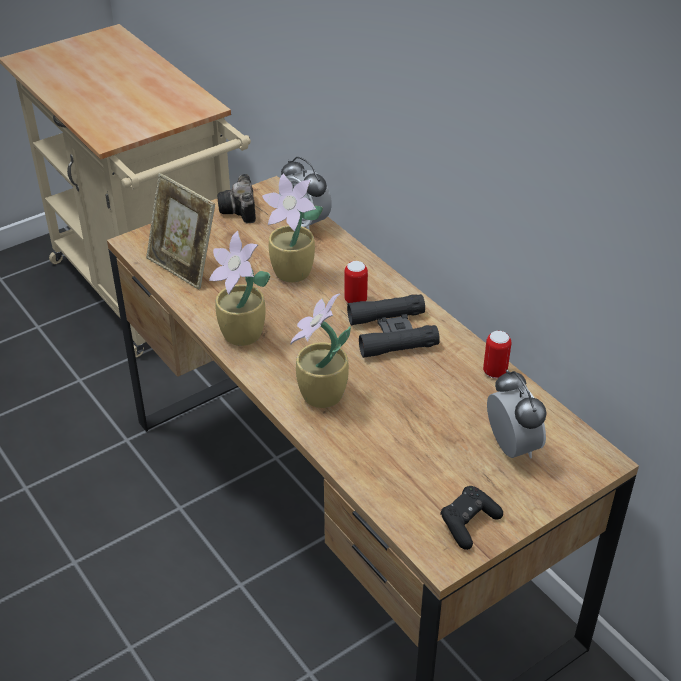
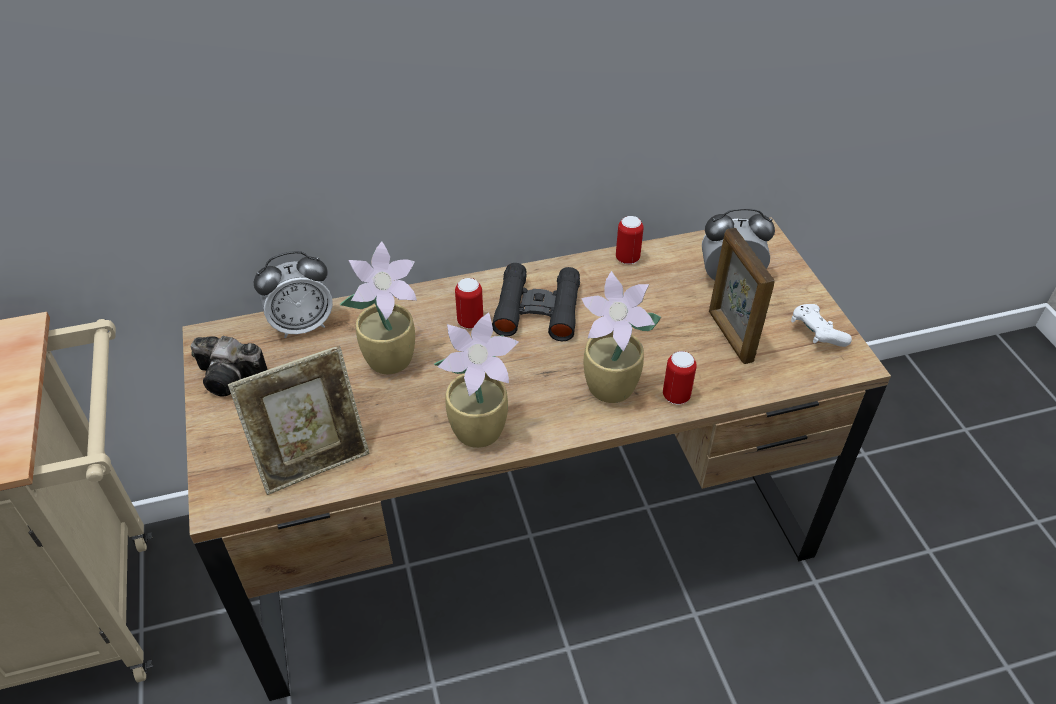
camera: 70 degrees left, 5 degrees up
(332, 437) = (676, 396): none -> can
(428, 460) = (729, 336): none -> picture frame
(468, 523) = (816, 334): black game controller -> white game controller

